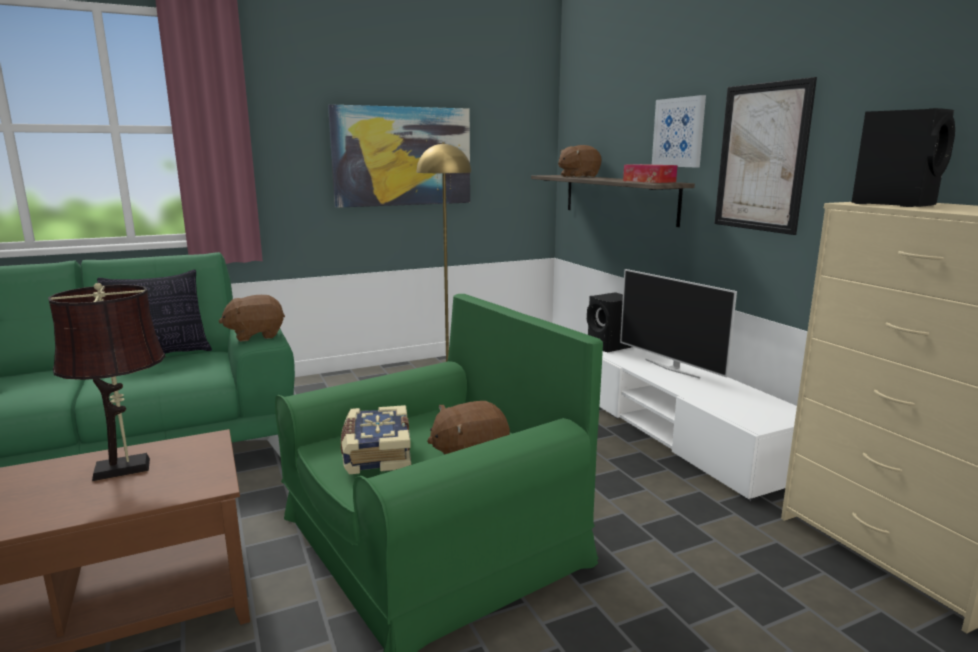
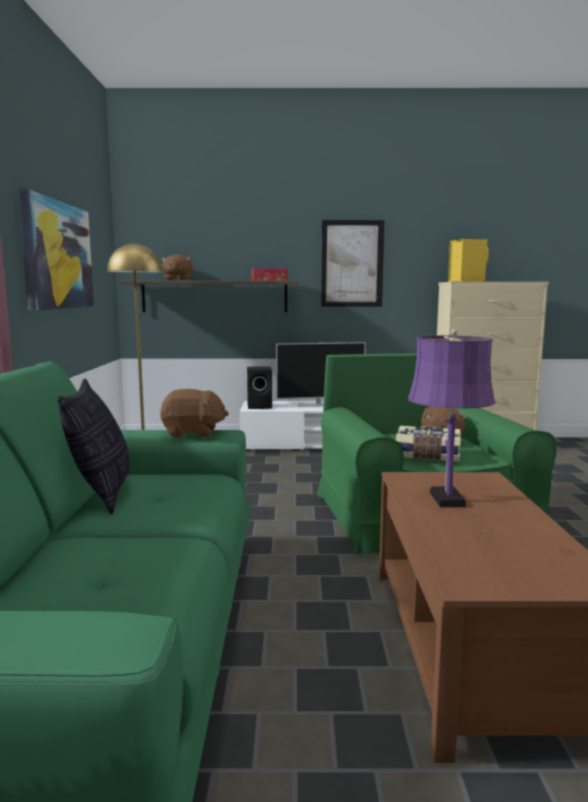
camera: 65 degrees left, 5 degrees down
(128, 468) = (446, 497): brown table lamp -> purple table lamp
(255, 335) = (193, 434): brown plush toy -> brown plush toy turned 90 degrees counterclockwise
(679, 132) = (278, 247): picture -> none
(896, 204) = (466, 281): black speaker -> yellow speaker

